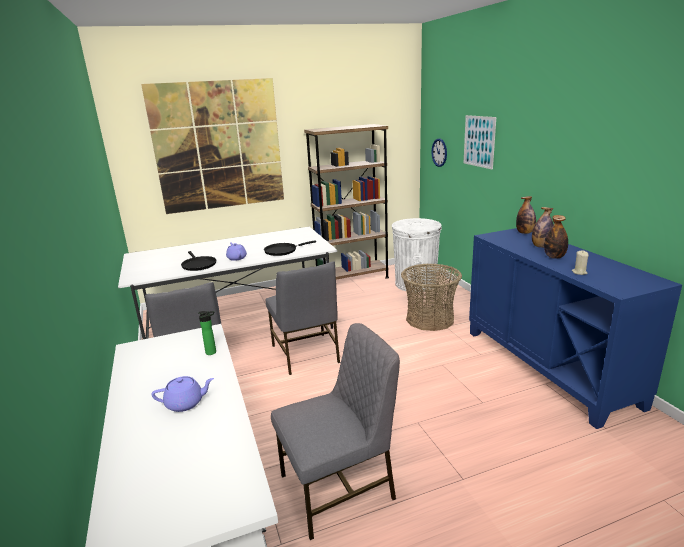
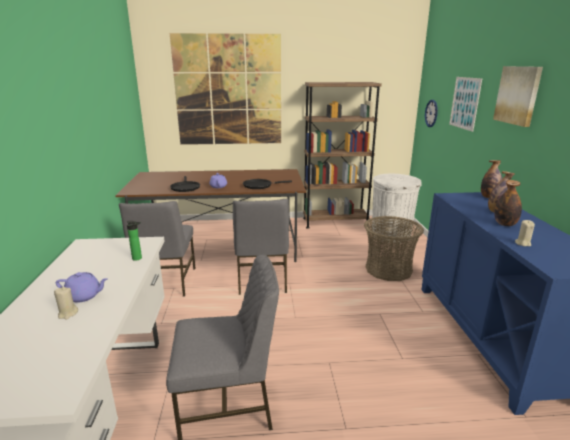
camera: 15 degrees right, 0 degrees up
(183, 425) = (67, 314): none -> beige candle
(239, 325) = (220, 245): white dining table -> brown dining table
(538, 133) = (518, 95): none -> picture

